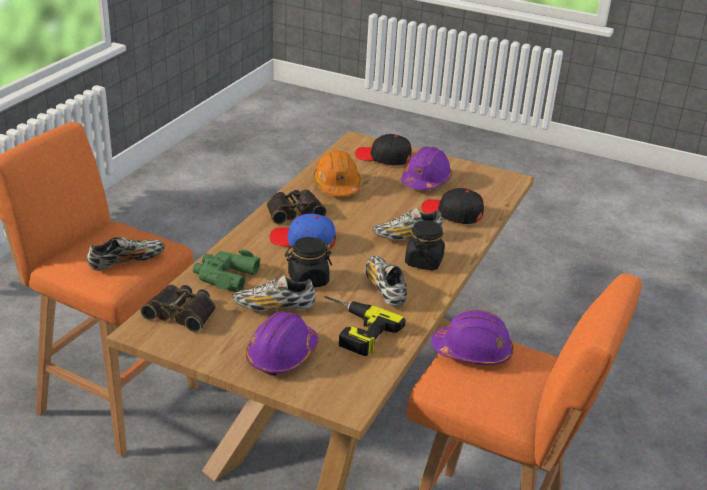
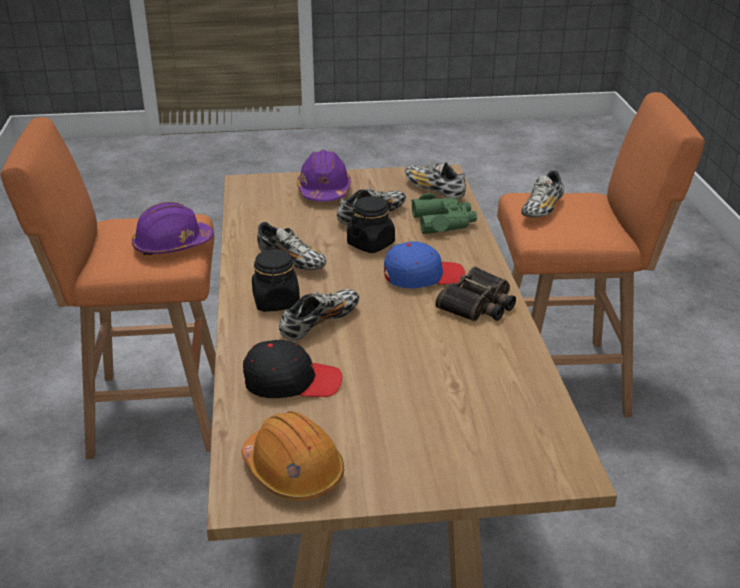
camera: 150 degrees right, 0 degrees up
(182, 312) = (433, 190): binoculars -> shoe
(337, 185) = (481, 362): orange hard hat -> orange hard hat (293, 471)
(351, 329) = (290, 222): power drill -> none
(383, 157) = (485, 449): black cap -> none
(425, 181) = (377, 427): purple hard hat -> none

